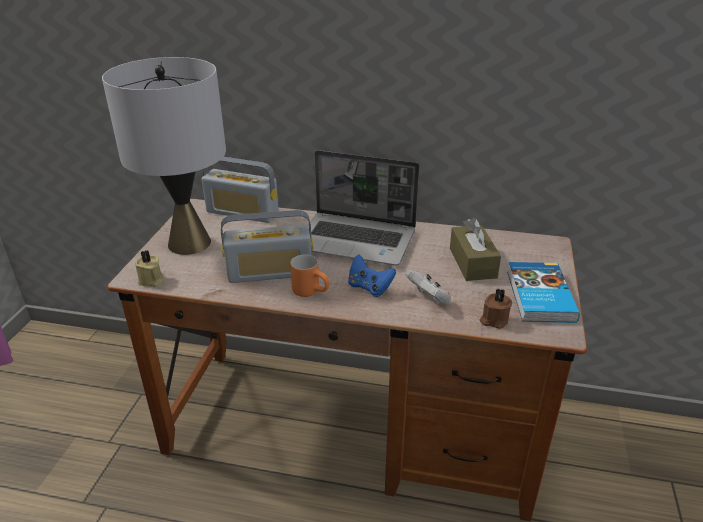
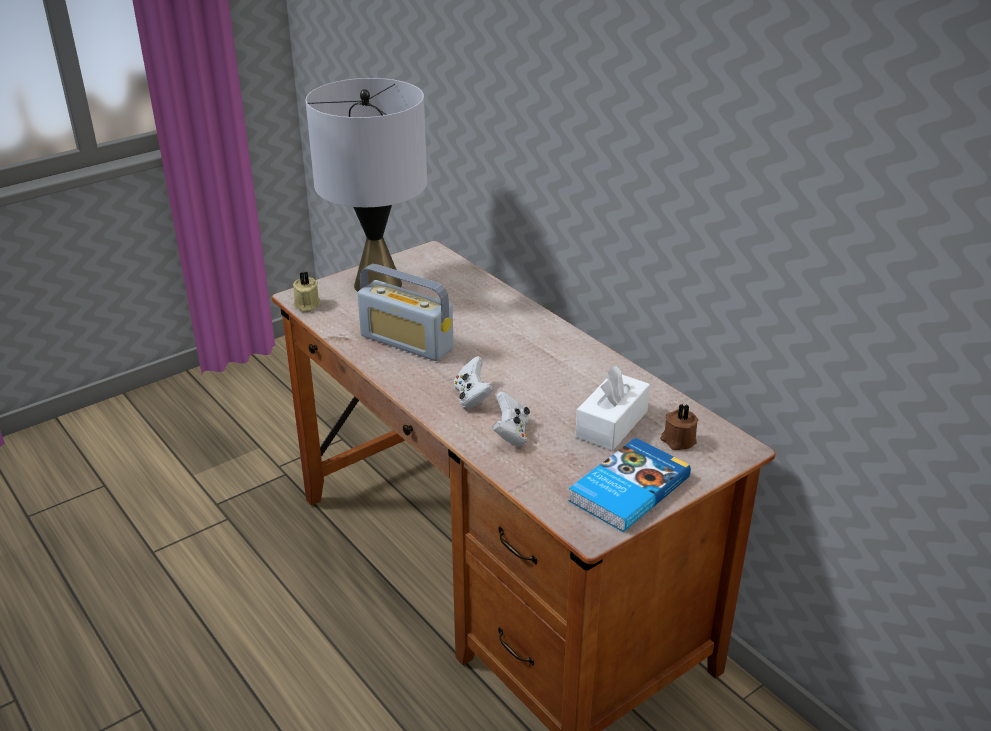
camera: 40 degrees right, 0 degrees up
(242, 213) = (462, 274): radio -> none
(312, 291) = (417, 376): orange mug -> none
(357, 240) = (529, 348): laptop -> none
(369, 288) = (472, 397): blue game controller -> white game controller
(472, 263) = (611, 424): brown tissue box -> white tissue box
(493, 320) = (542, 485): brown candle -> brown candle (677, 440)

